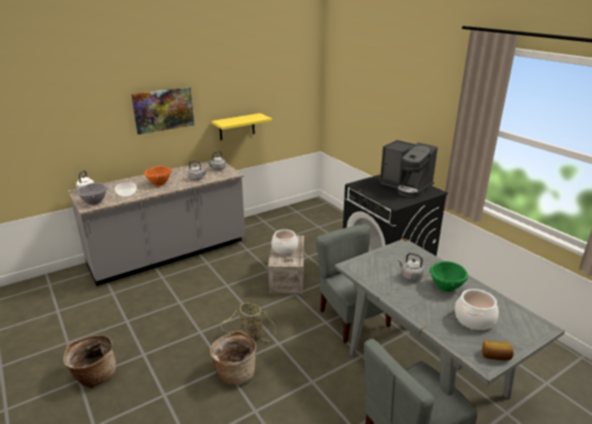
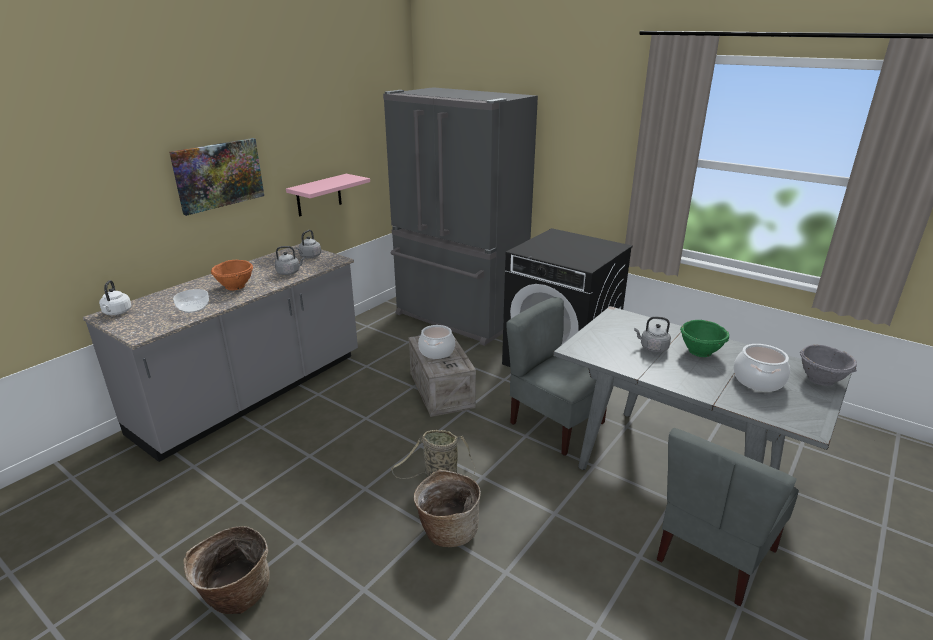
camera: 20 degrees left, 0 degrees up
(94, 202) = (147, 327): grey bowl -> grey bowl (821, 380)
(237, 127) = (319, 195): yellow shelf -> pink shelf
(330, 226) = (458, 317): none -> grey fridge
(406, 186) = (580, 244): coffee machine -> none
(495, 356) = (813, 416): bread -> none

